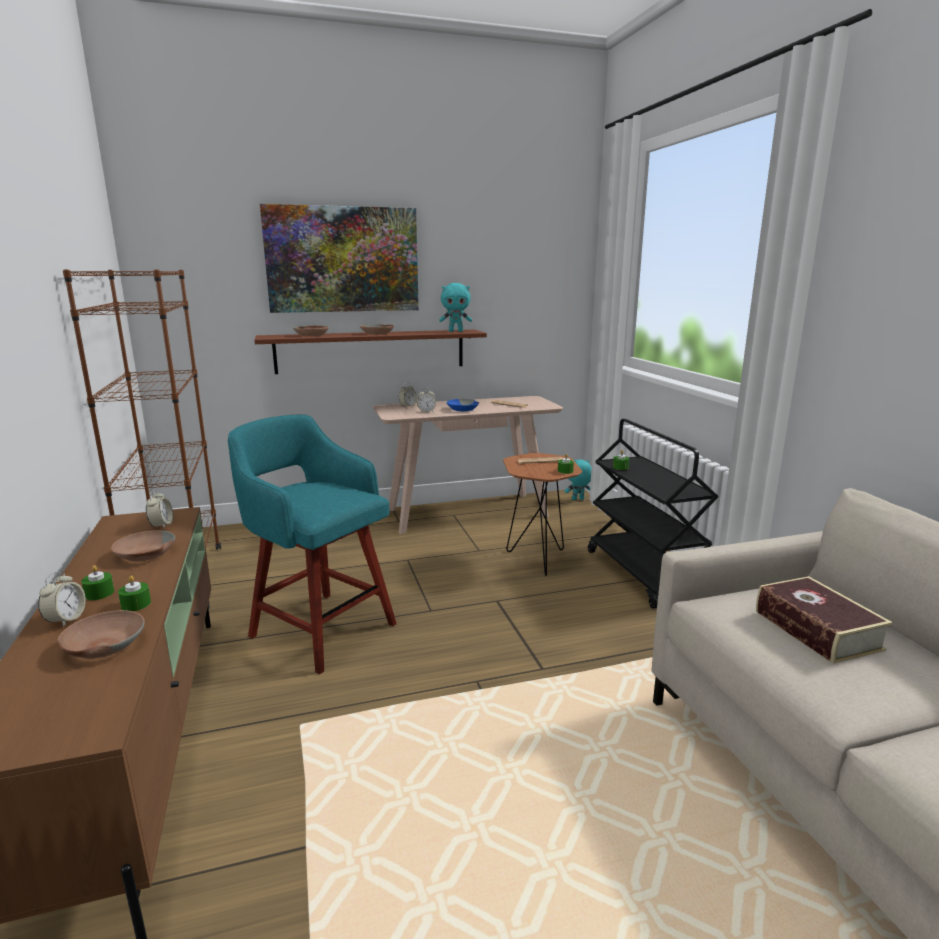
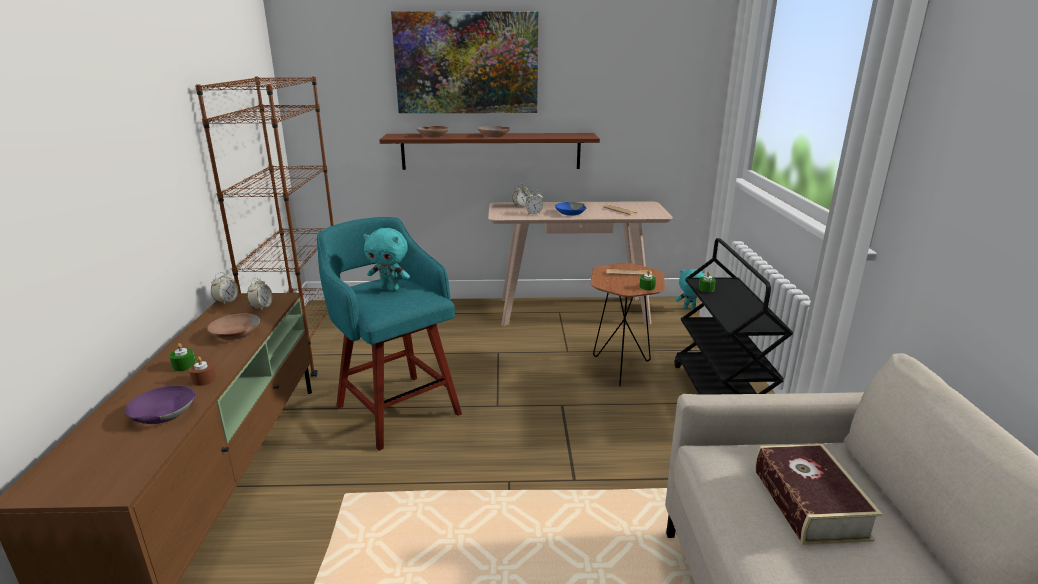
camera: 15 degrees right, 5 degrees up
(66, 619) = (150, 386): alarm clock -> alarm clock (227, 301)
(103, 645) = (162, 413): brown bowl -> purple bowl
(136, 604) = (204, 379): green candle -> brown candle
(456, 331) = (571, 135): turquoise plush toy -> turquoise plush toy (390, 288)

